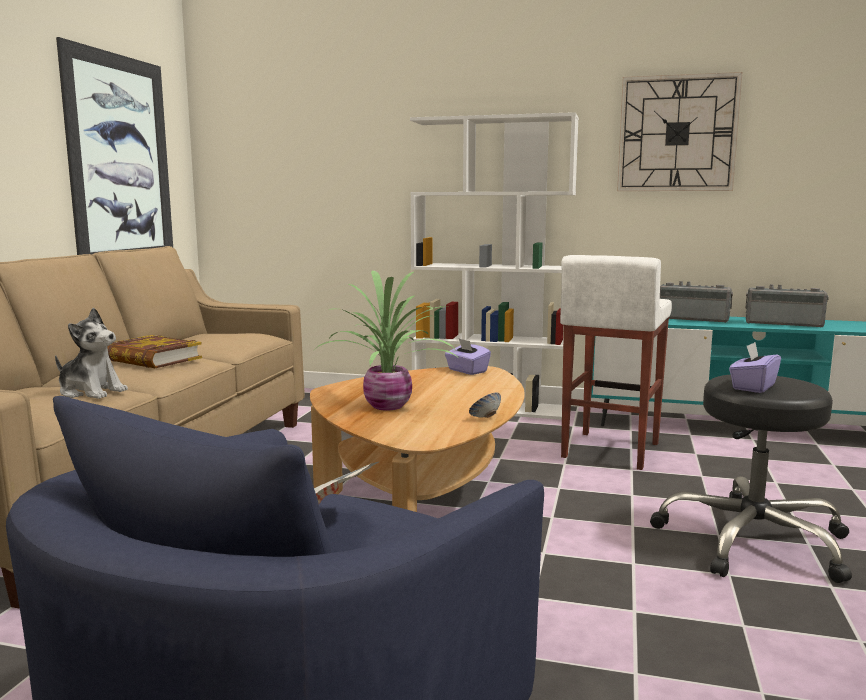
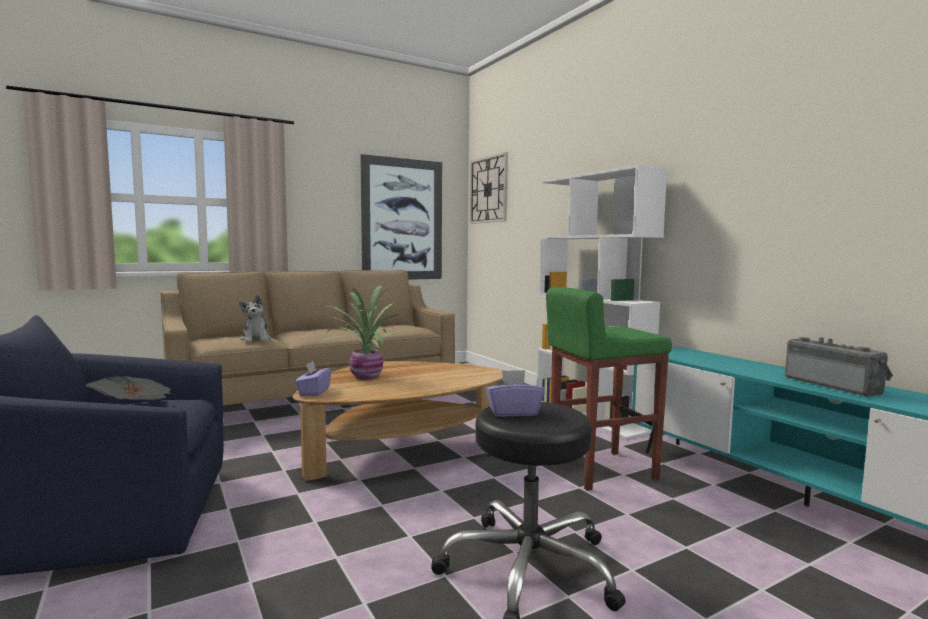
camera: 45 degrees right, 5 degrees down
(152, 359) = (325, 331): book -> none
(467, 371) = (481, 370): purple tissue box -> purple tissue box (314, 392)
(485, 418) = (382, 394): bowl -> none
(609, 450) = (600, 469): white stool -> green stool
(677, 134) = (755, 174): wall clock -> wall clock (488, 190)
(692, 319) = (743, 365): radio -> none

